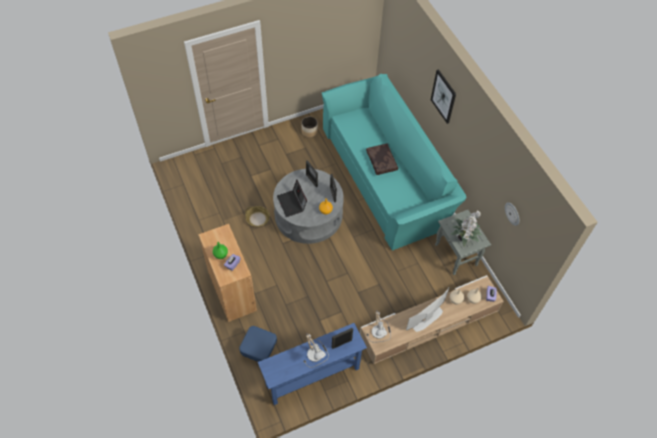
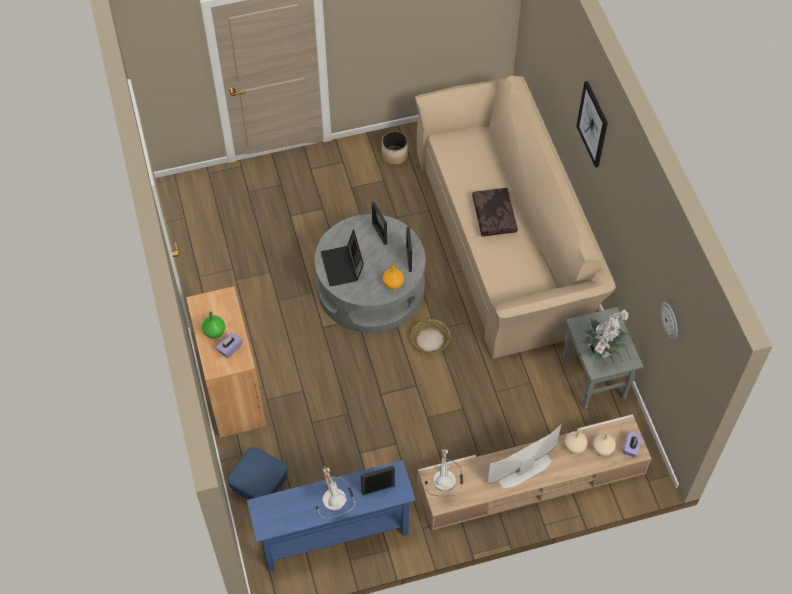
camera: 10 degrees right, 0 degrees up
(258, 219) = (290, 284): basket -> basket (430, 340)
(387, 175) = (506, 238): turquoise sofa -> beige sofa

